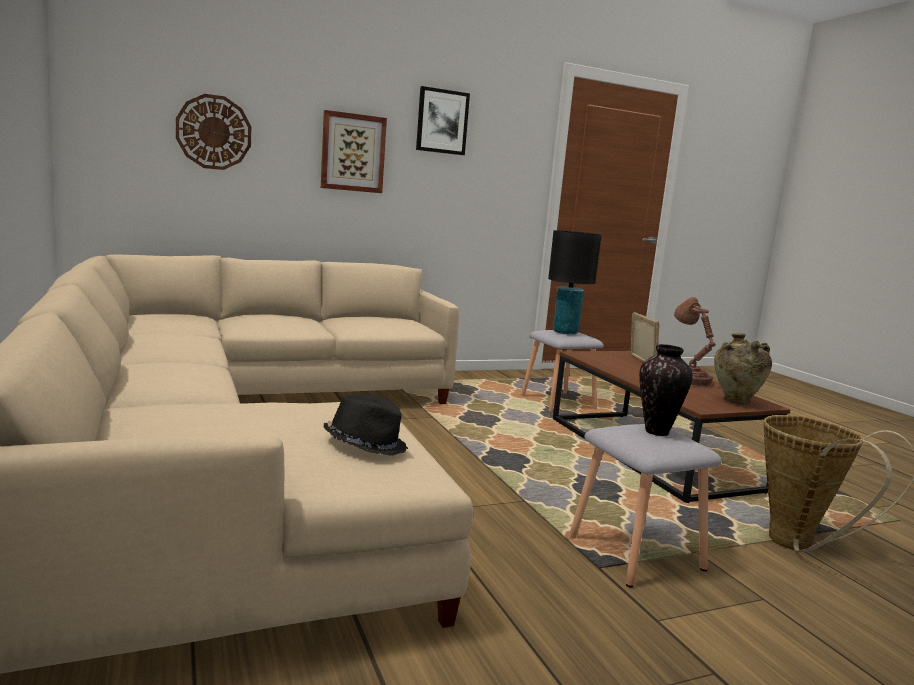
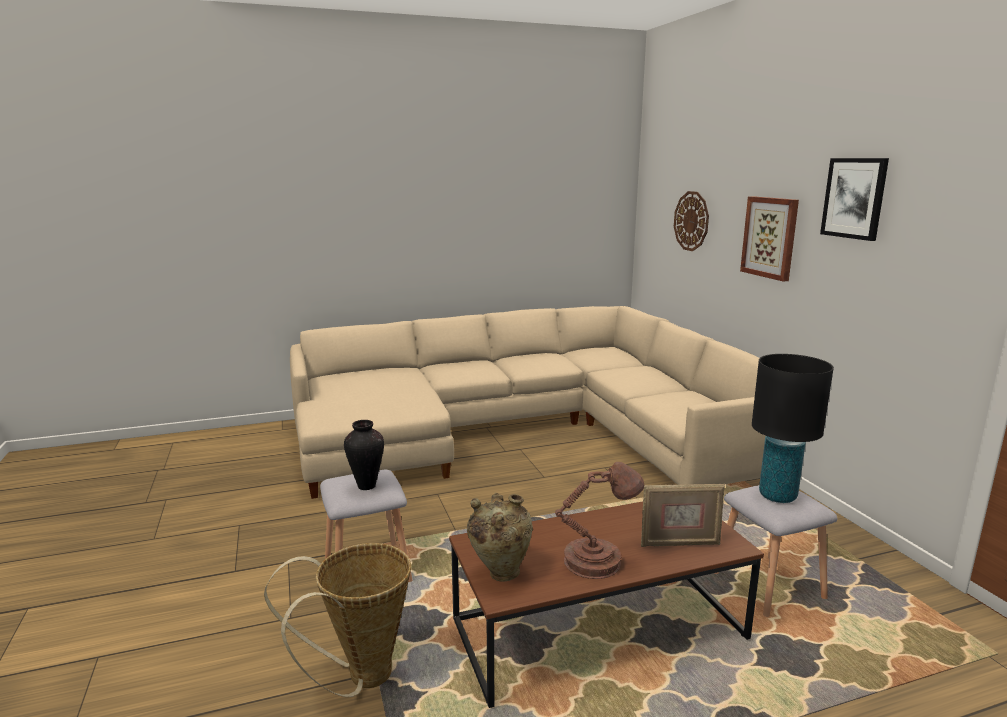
camera: 95 degrees right, 5 degrees up
(365, 445) = (357, 408): black hat -> none

